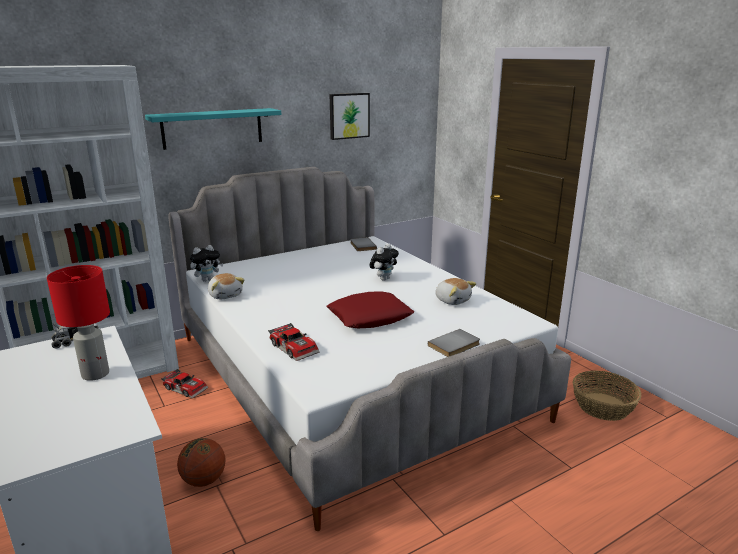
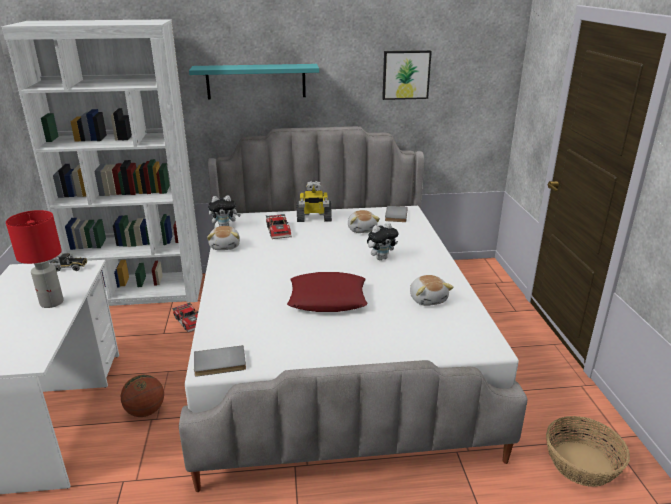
camera: 25 degrees right, 5 degrees up
(290, 259) = (314, 218): none -> toy robot
(295, 347) = (232, 315): toy car -> toy car (279, 231)
(344, 260) = (362, 229): none -> plush toy
(455, 345) = (380, 353): grey book -> grey book (220, 364)

